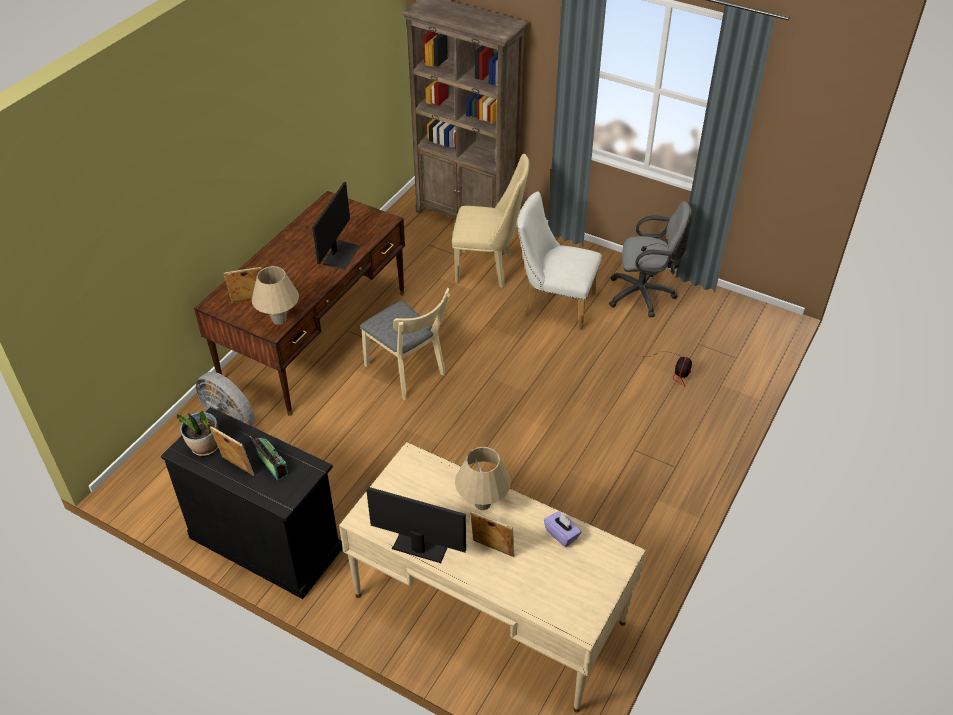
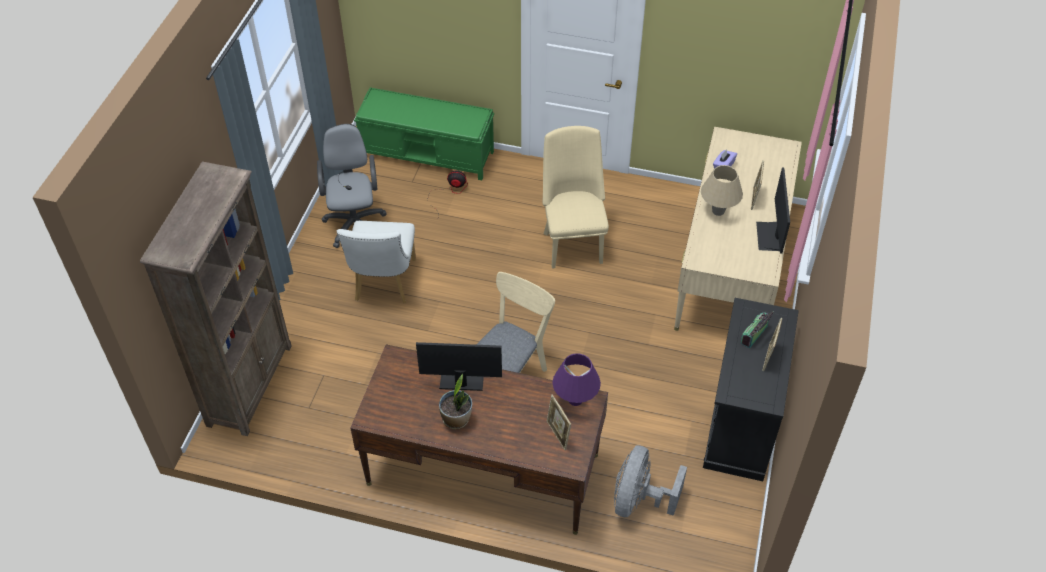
camera: 105 degrees left, 5 degrees up
(205, 446) = (759, 387): potted plant -> potted plant (456, 419)
(279, 320) = (575, 400): beige table lamp -> purple table lamp
(489, 269) = (340, 345): beige chair -> beige chair (572, 243)
(741, 363) = (428, 154): none -> green bench

